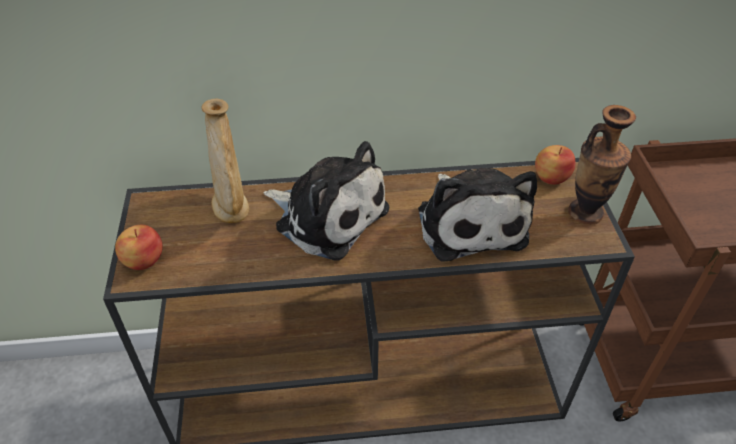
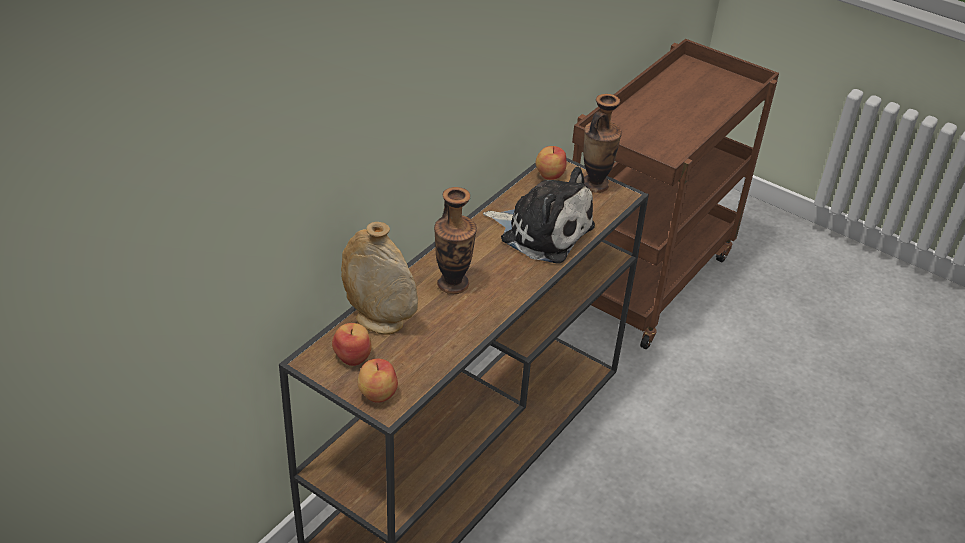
camera: 50 degrees left, 5 degrees down
(175, 219) = (353, 356): none -> apple
(327, 216) = (453, 284): plush toy -> vase

